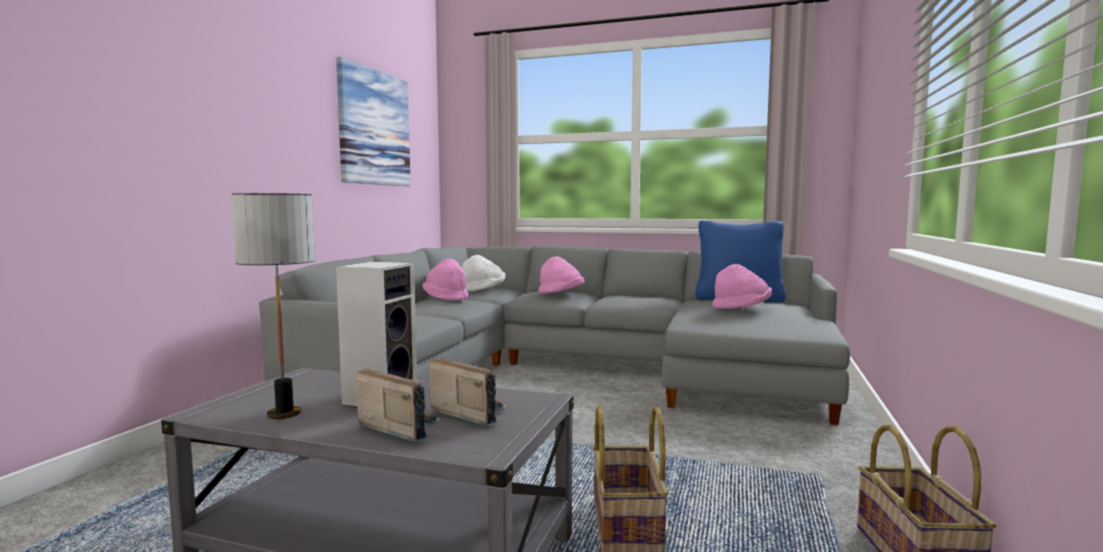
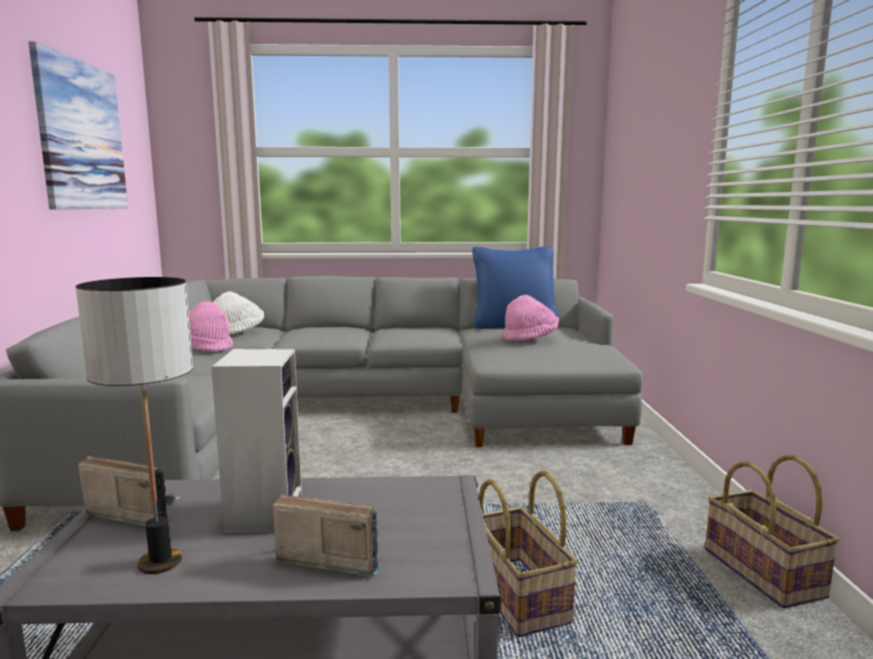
camera: 20 degrees left, 5 degrees up
(469, 413) = (390, 520): radio -> radio (135, 513)
(561, 294) = (334, 332): pink hat -> none

